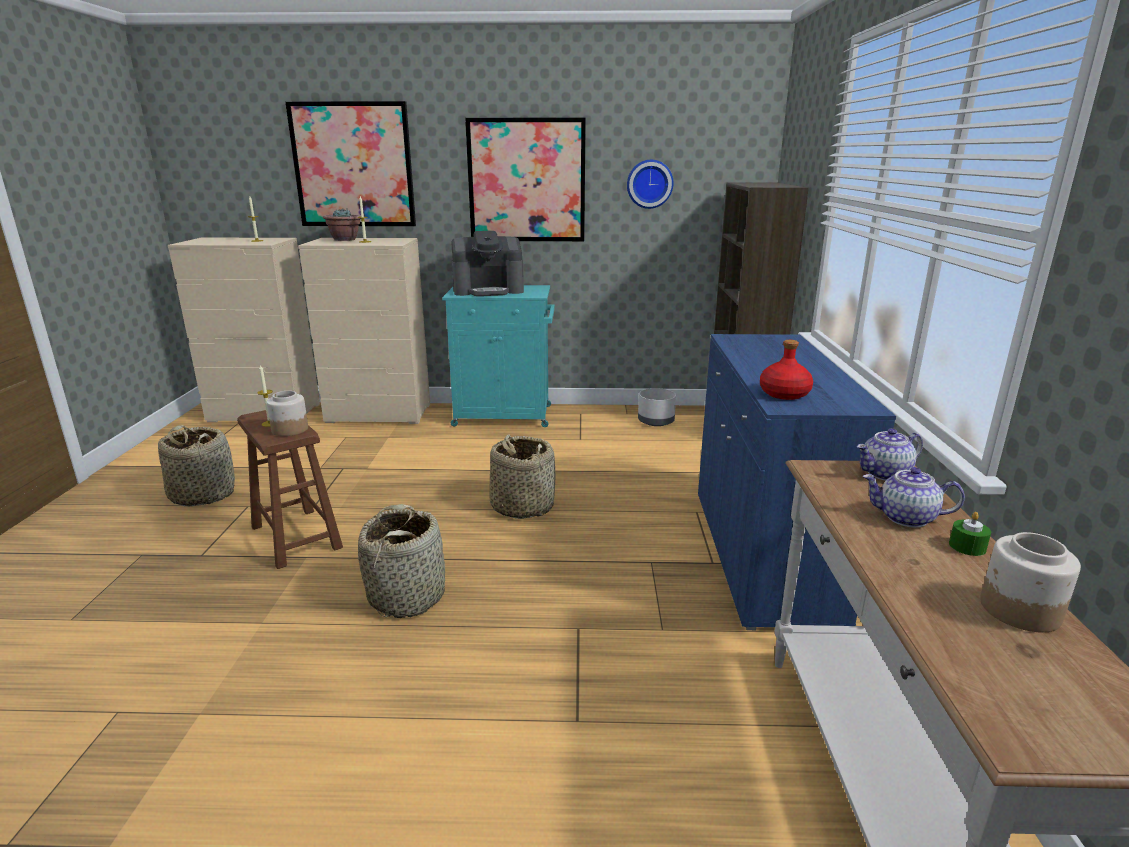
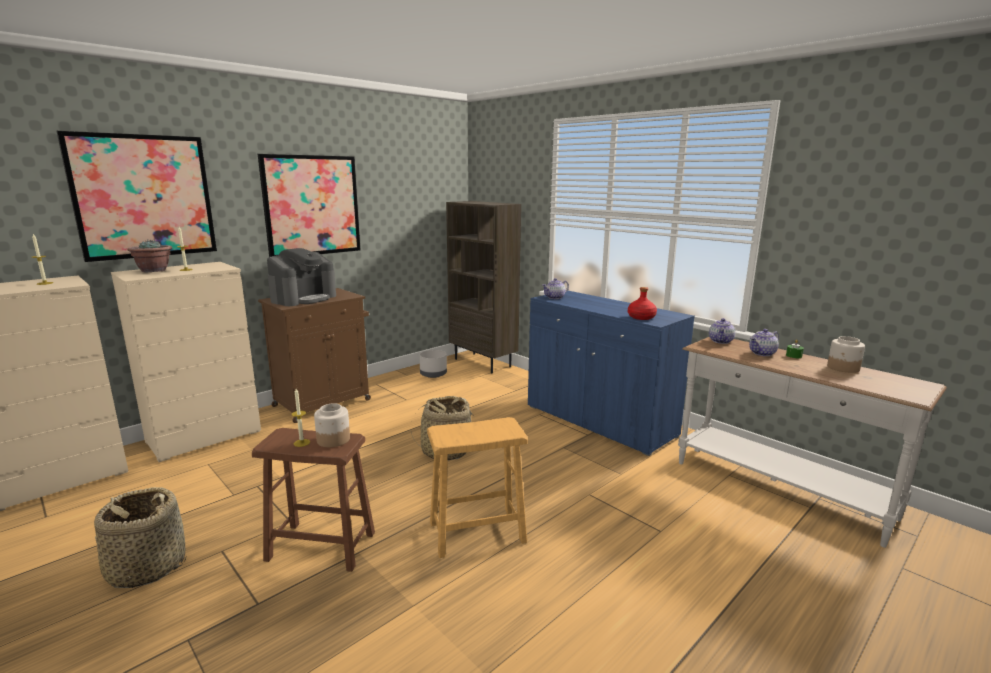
camera: 45 degrees left, 5 degrees down
(407, 596) = (477, 532): basket -> brown stool
(505, 416) = (324, 402): turquoise cabinet -> brown cabinet
(649, 184) = (398, 204): wall clock -> none
(745, 340) = (555, 297): none -> teapot

